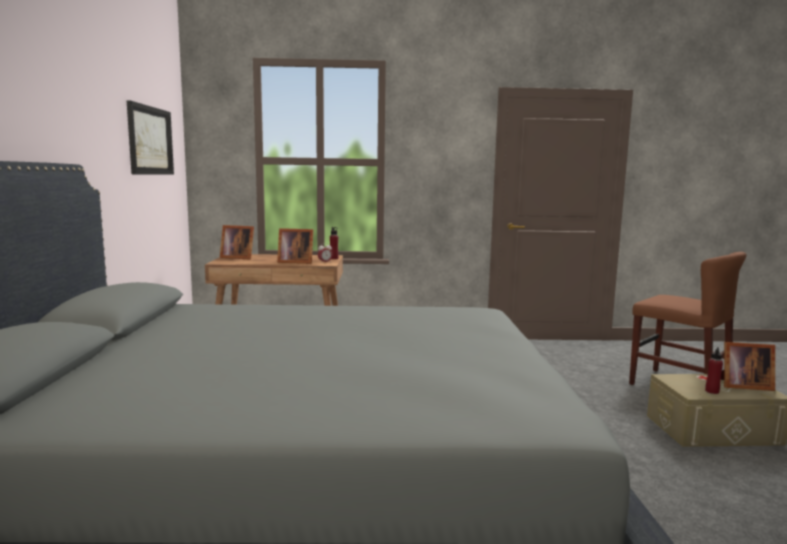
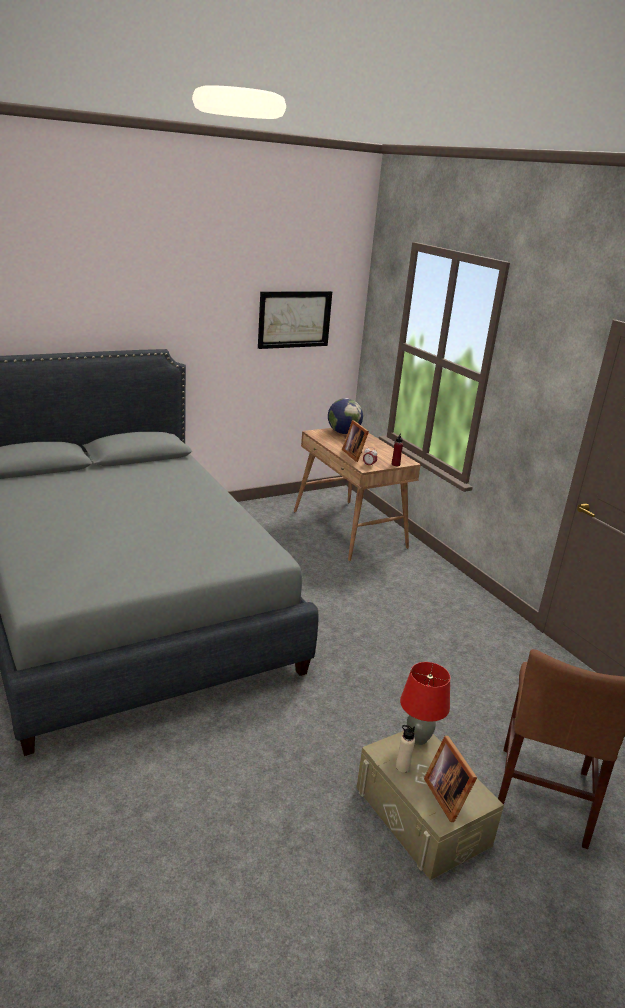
camera: 60 degrees right, 15 degrees up
(237, 257) = (343, 432): picture frame -> globe
(672, 379) = (418, 738): none -> red table lamp
(712, 391) = (402, 767): red bottle -> beige bottle

